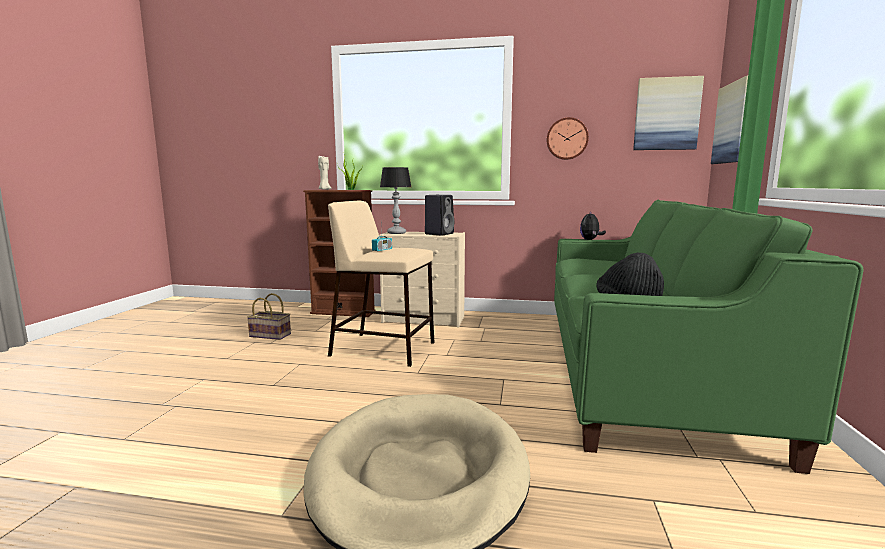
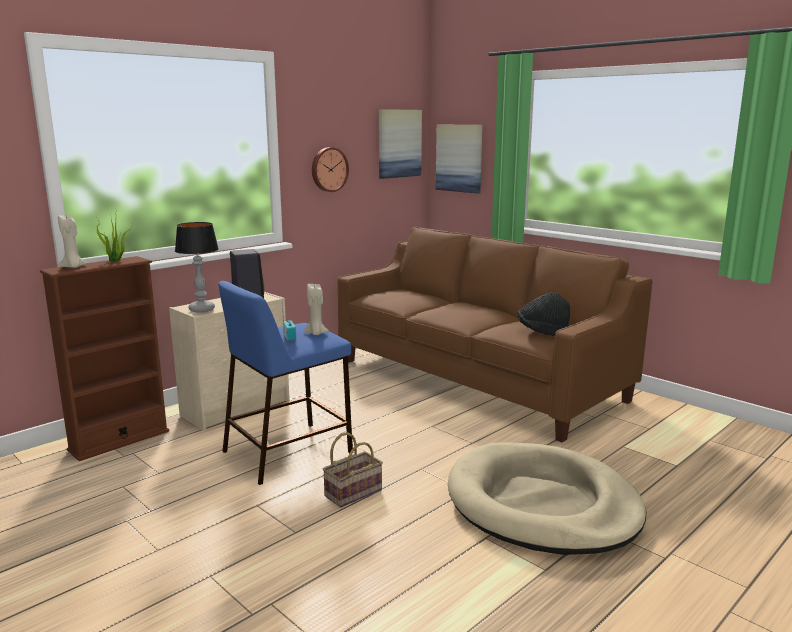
camera: 55 degrees left, 5 degrees up
(271, 335) = (120, 504): basket -> basket (353, 492)
(384, 349) = (289, 451): beige stool -> blue stool
(400, 251) = (316, 333): none -> beige candle
(590, 240) = (366, 273): plush toy -> none
(638, 370) = (478, 380): green sofa -> brown sofa

